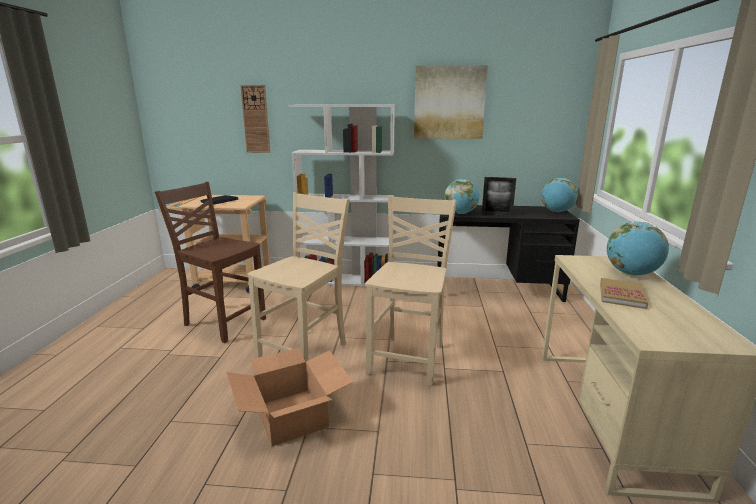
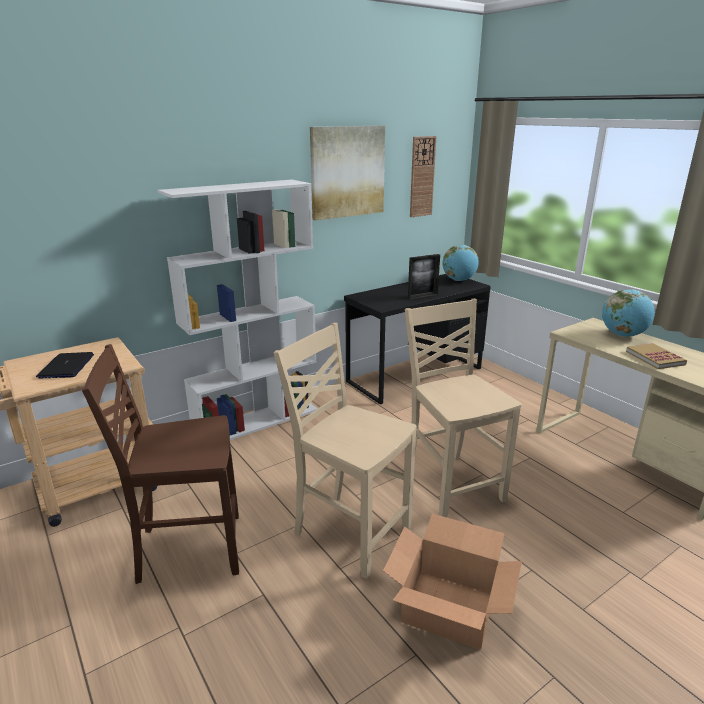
camera: 40 degrees left, 5 degrees up
(256, 119) = (85, 219): wall clock -> wall clock (422, 177)
(305, 352) = (350, 531): beige chair -> beige chair turned 45 degrees counterclockwise
(460, 213) = (390, 303): globe -> none

